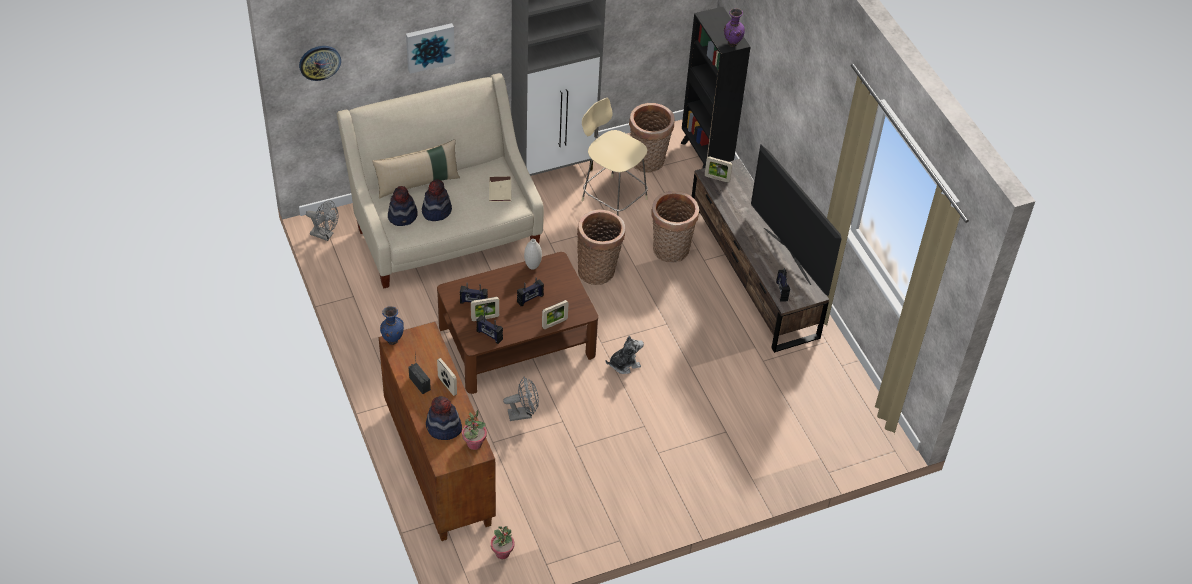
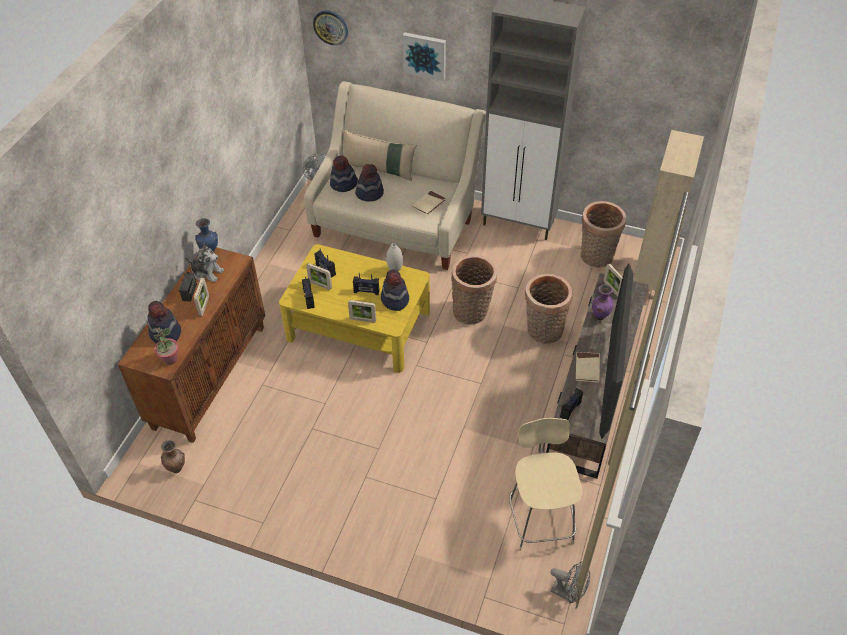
camera: 45 degrees right, 0 degrees up
(502, 553) = (177, 468): potted plant -> brown vase
(517, 340) = (359, 325): brown coffee table -> yellow coffee table
(523, 414) = (305, 379): grey fan -> grey fan (568, 593)
(561, 291) = (394, 300): none -> hat
(612, 198) = (539, 268): beige stool -> beige stool (540, 519)
(624, 364) = (415, 392): plush toy -> plush toy (207, 272)
(705, 156) = (648, 279): black bookcase -> beige bookcase
(732, 43) = (679, 167): purple vase -> purple vase (599, 316)
(762, 252) = (587, 368): none -> beige book

